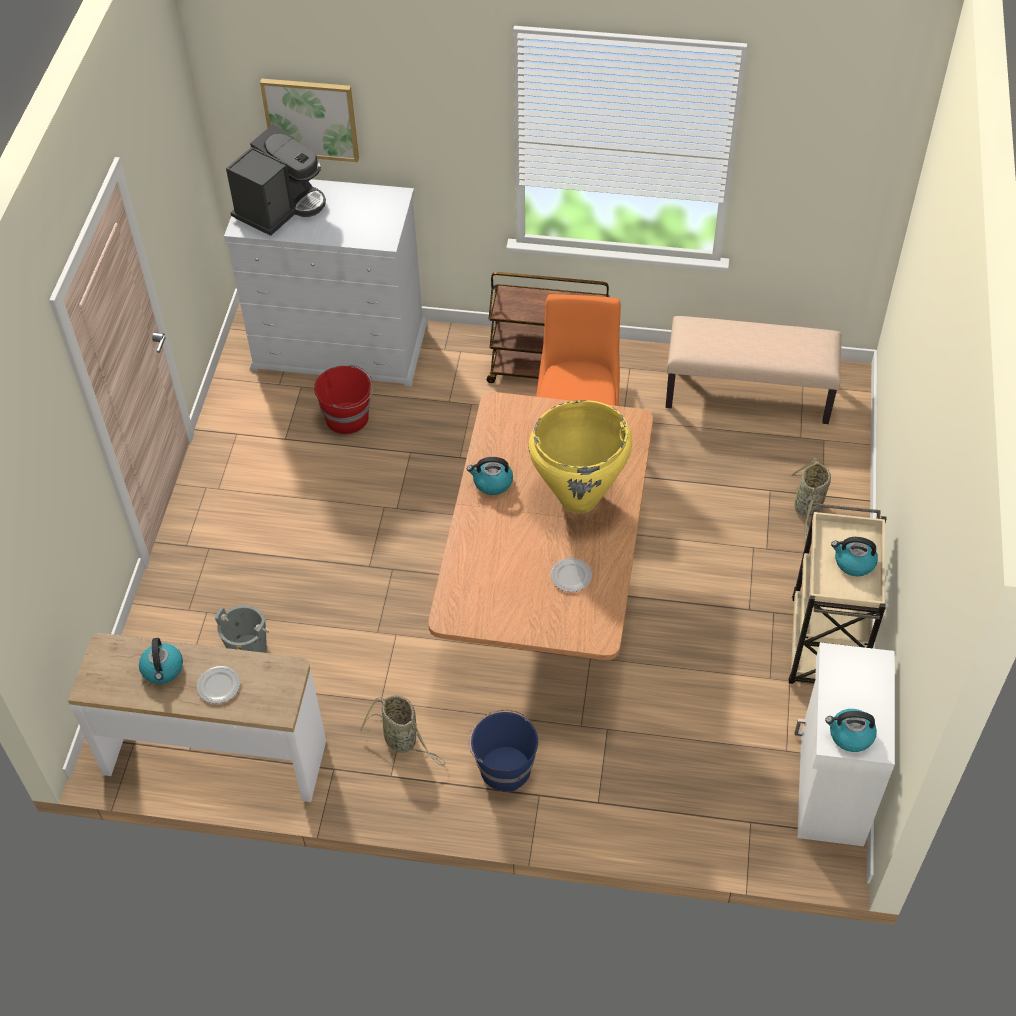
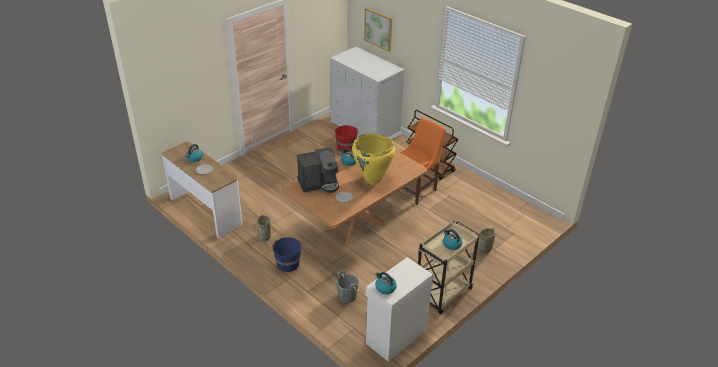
camera: 35 degrees right, 15 degrees down
(248, 649) = (246, 190): grey bucket -> grey bucket (347, 296)
(280, 207) = (355, 57): coffee machine -> coffee machine (319, 184)
(748, 393) = (499, 206): beige bench -> none

